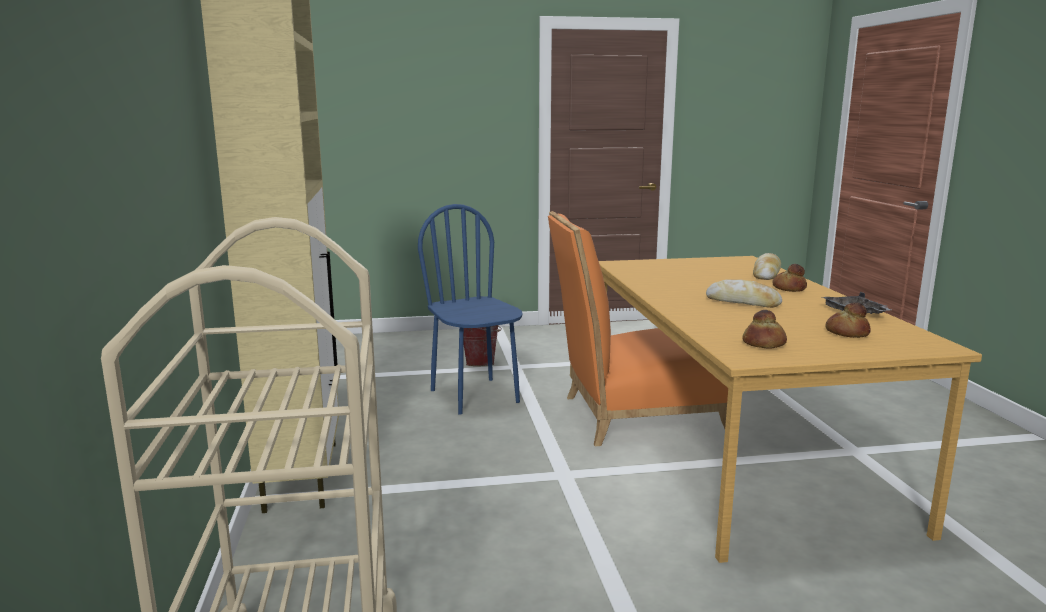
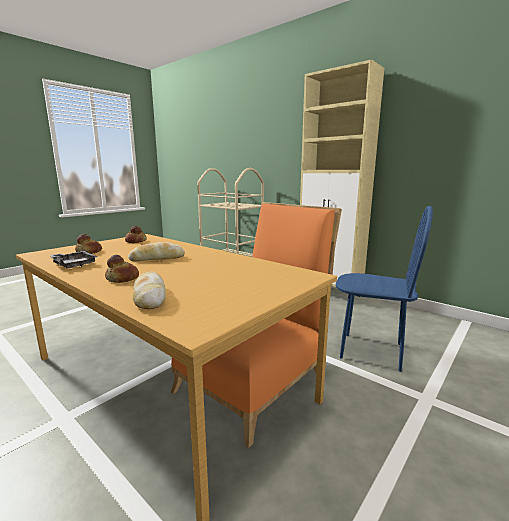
camera: 140 degrees right, 0 degrees up
(481, 364) = (448, 386): bucket -> none

